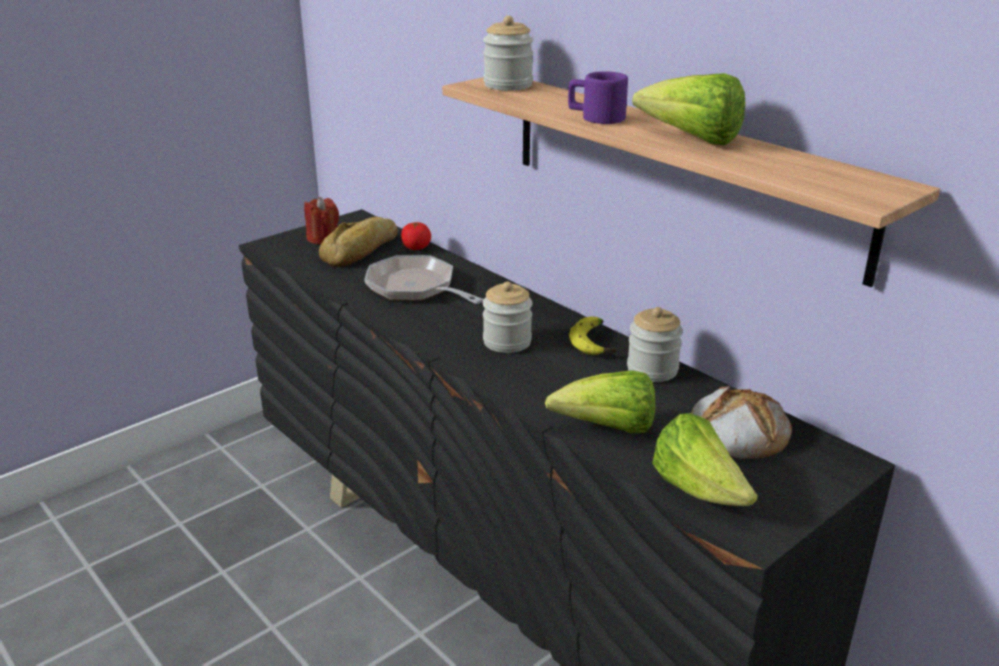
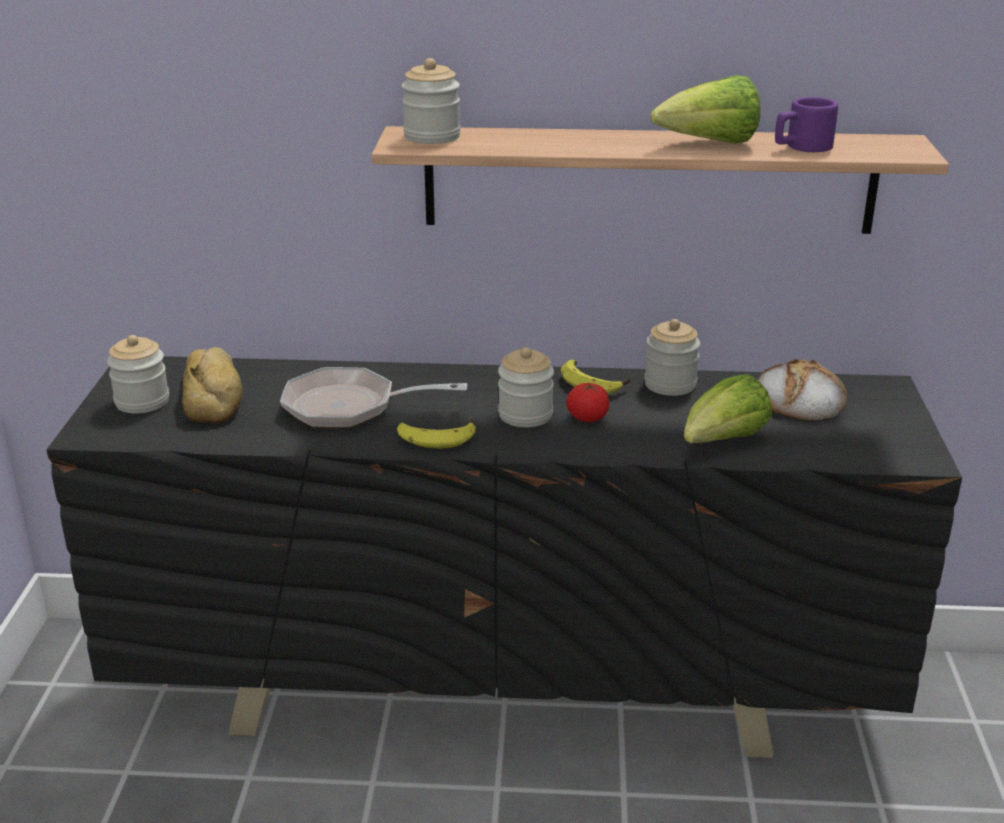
camera: 45 degrees left, 0 degrees up
(323, 239) = (142, 401): red candle -> jar
(416, 247) = (267, 370): tomato -> tomato (587, 417)
(427, 329) = (437, 437): none -> banana
(595, 117) = (593, 146): purple mug -> purple mug (801, 147)
(698, 490) = (848, 451): lettuce -> none

